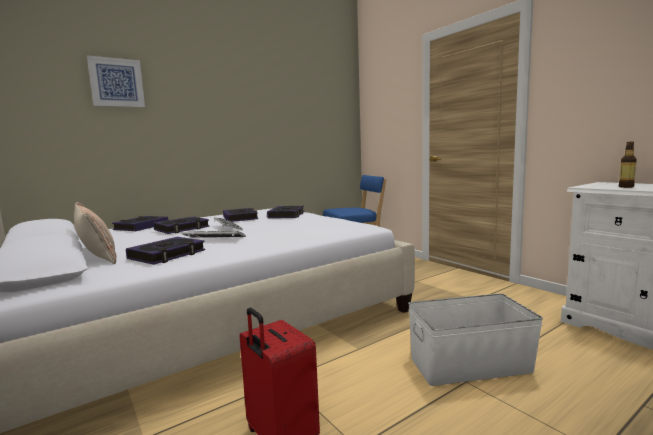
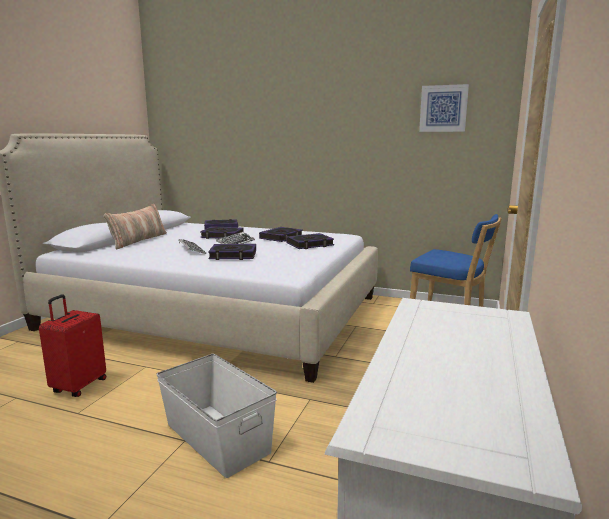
camera: 55 degrees right, 5 degrees up
(116, 82) = (234, 107): picture -> picture (443, 108)
(167, 255) = (142, 252): book -> book (233, 255)
(626, 187) = (437, 325): bottle -> none

